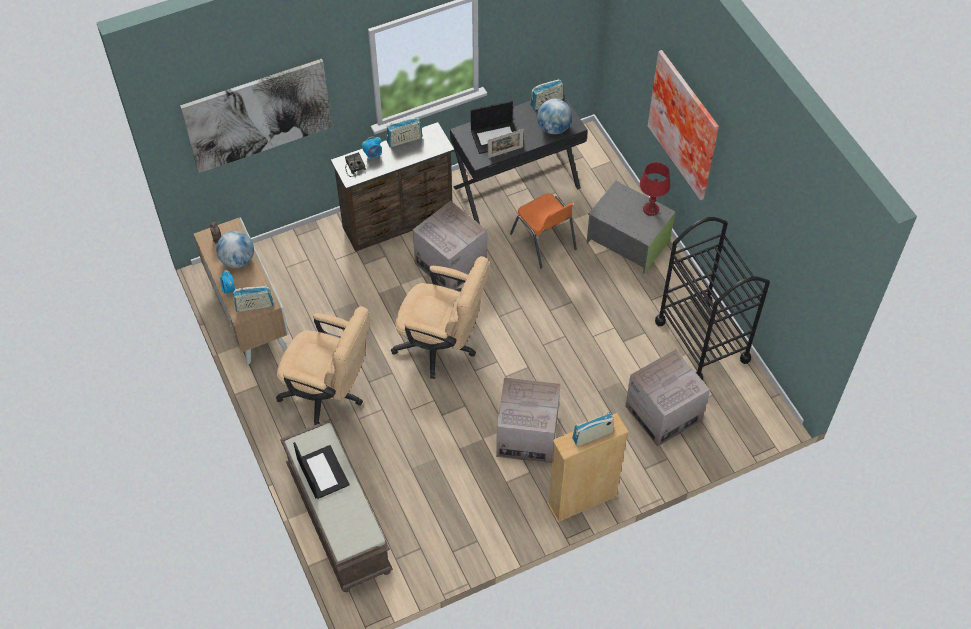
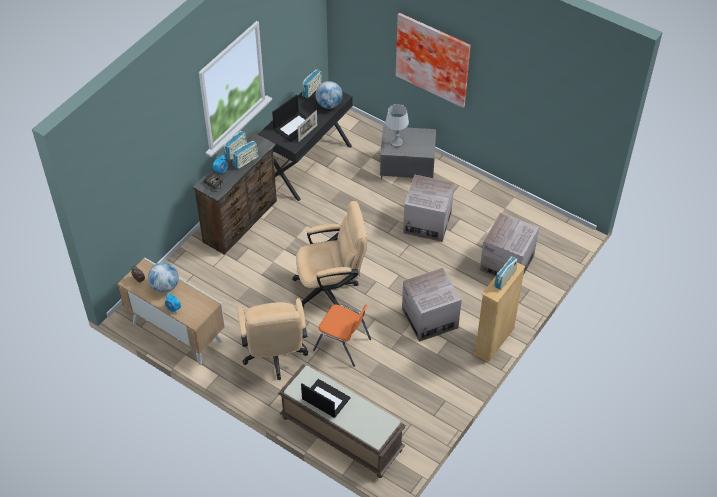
camera: 30 degrees left, 5 degrees down
(254, 306) = (200, 311): radio -> radio (246, 161)
(258, 115) = (141, 168): picture -> none
(329, 394) = (275, 356): beige office chair -> beige office chair turned 90 degrees clockwise
(450, 264) = (298, 233): cardboard box -> cardboard box (427, 222)
(544, 242) = (352, 191): orange chair -> orange chair (343, 345)
(616, 207) = (396, 142): none -> grey table lamp
(651, 209) = (419, 134): red table lamp -> none
(702, 340) = (499, 207): black cart -> none

